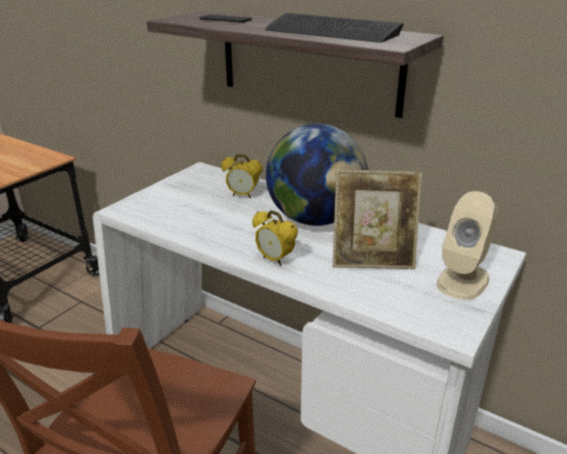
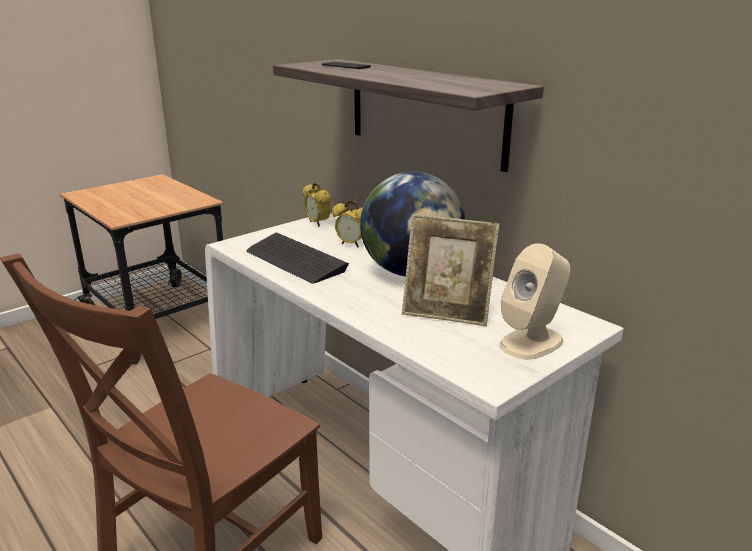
camera: 15 degrees right, 5 degrees down
(275, 260) = (349, 301): alarm clock -> alarm clock (317, 223)
(331, 32) = (431, 79): keyboard -> keyboard (295, 260)

